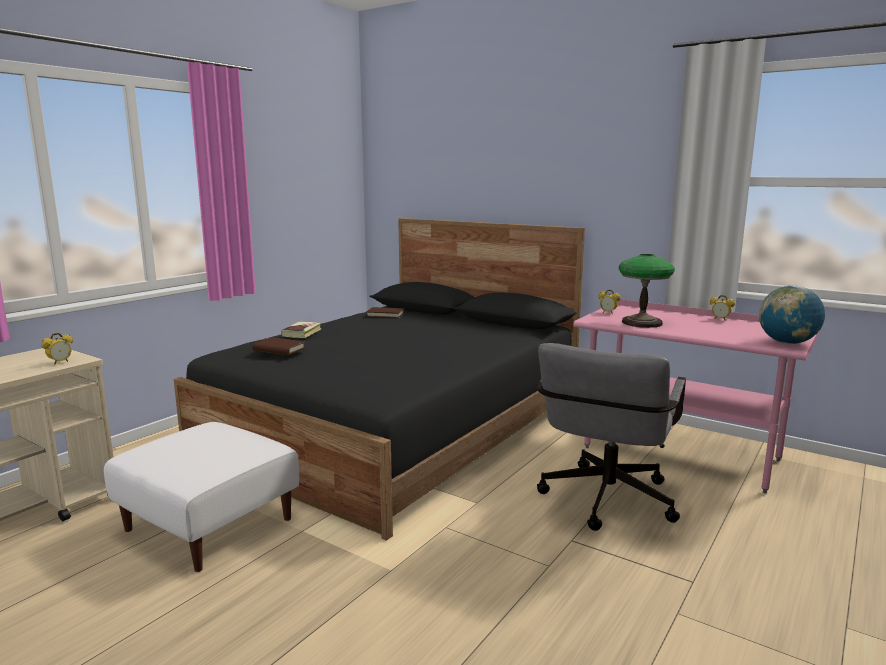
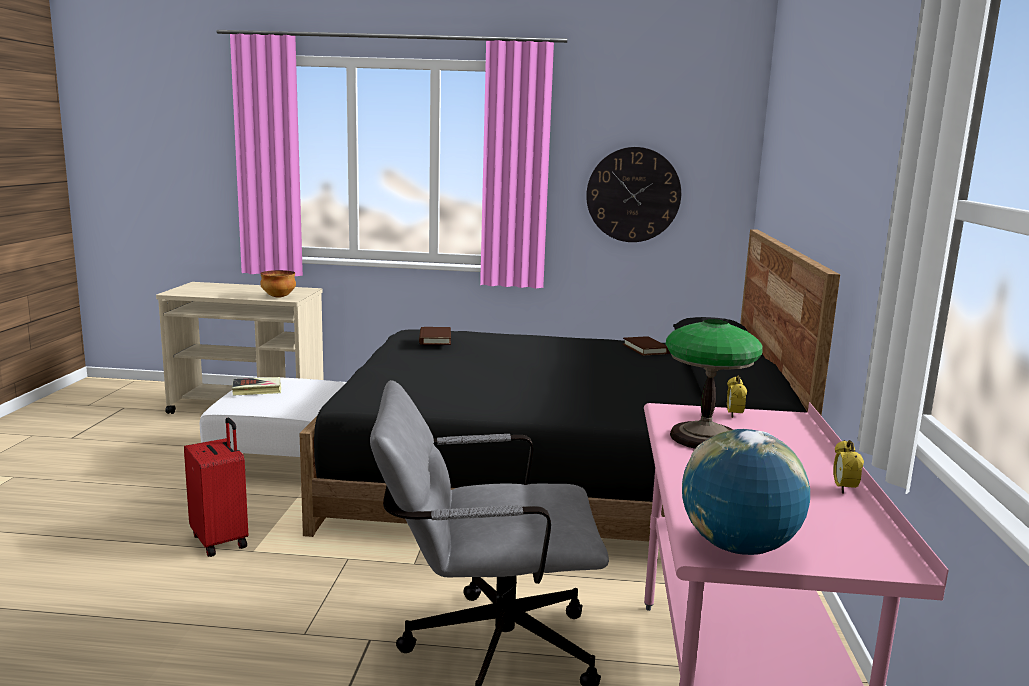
camera: 60 degrees right, 0 degrees up
(60, 362) = (279, 297): alarm clock -> bowl
(299, 202) = (633, 195): none -> wall clock
(302, 333) = (509, 336): book -> book (257, 390)
(352, 585) = (221, 540): none -> red suitcase

